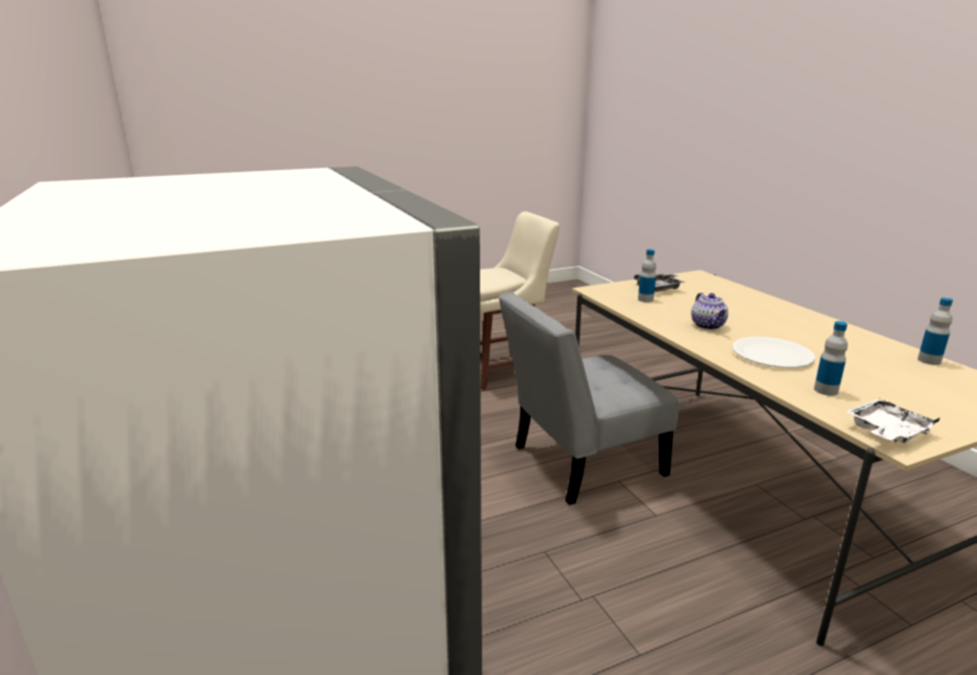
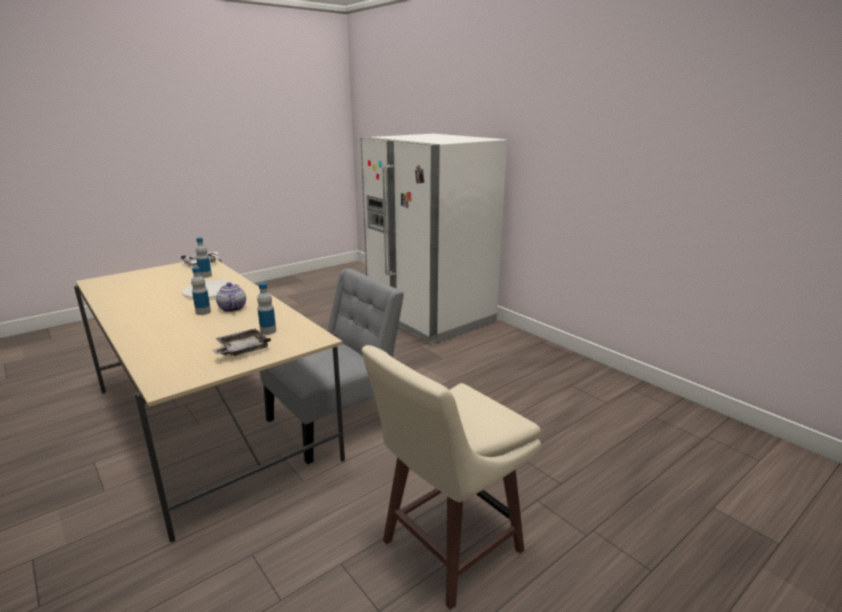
camera: 165 degrees right, 0 degrees up
(929, 361) = (104, 297): bottle -> bottle (203, 312)

